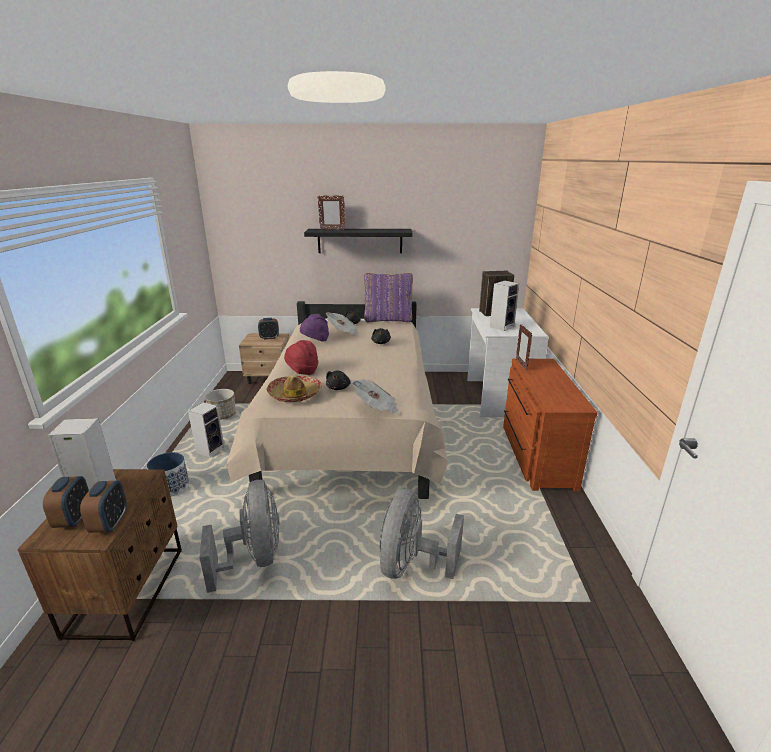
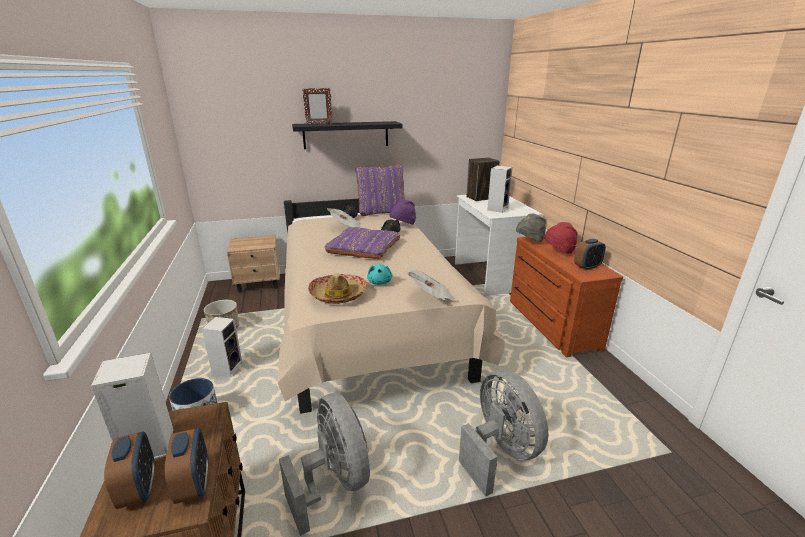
camera: 15 degrees left, 0 degrees up
(269, 338) = (257, 241): alarm clock -> alarm clock (587, 267)
(302, 371) = (330, 270): red hat -> red hat (558, 251)
(315, 341) = (323, 239): purple hat -> purple hat (403, 225)
(338, 388) = (380, 282): black plush toy -> turquoise plush toy
(346, 354) = (363, 248): none -> purple pillow
(411, 565) = (499, 452): grey fan -> grey fan turned 150 degrees clockwise
(521, 364) = (529, 242): picture frame -> grey hat

